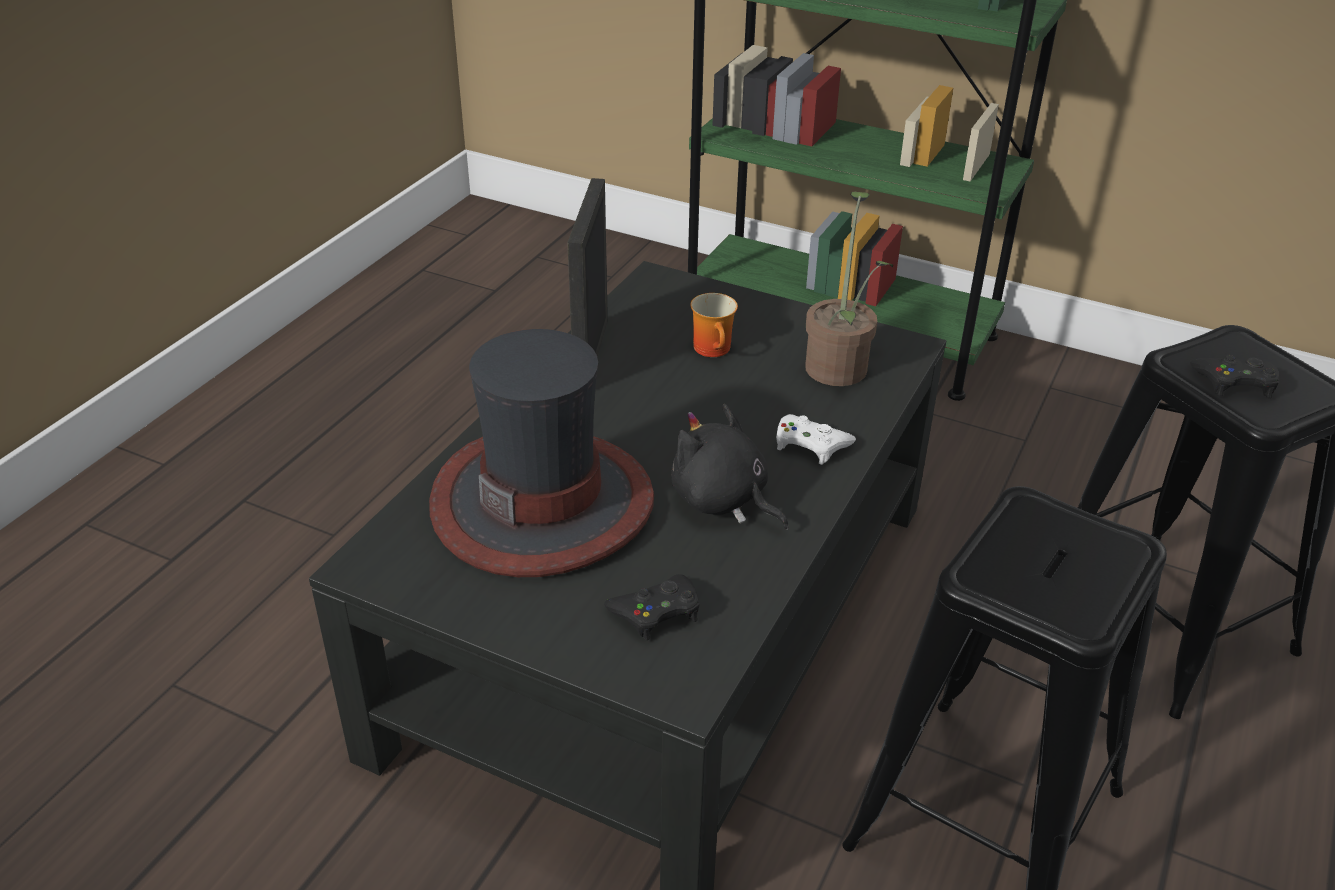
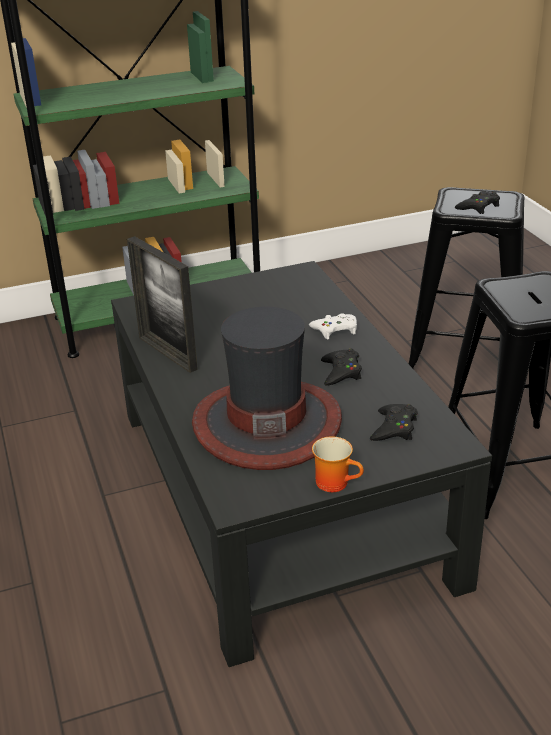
camera: 45 degrees left, 5 degrees down
(716, 349) = (223, 317): mug -> mug (336, 482)
(723, 500) = (341, 372): black plush toy -> black game controller
(839, 363) = (288, 293): potted plant -> none

